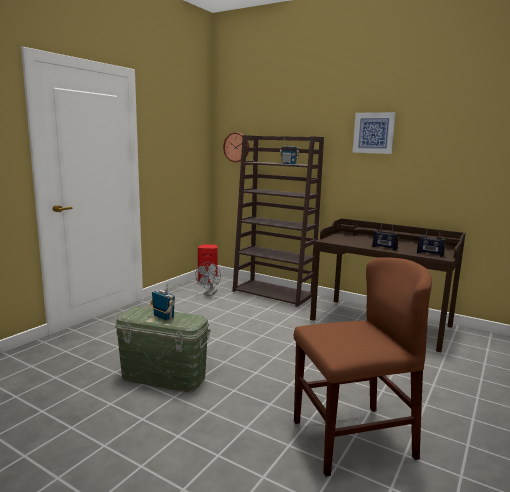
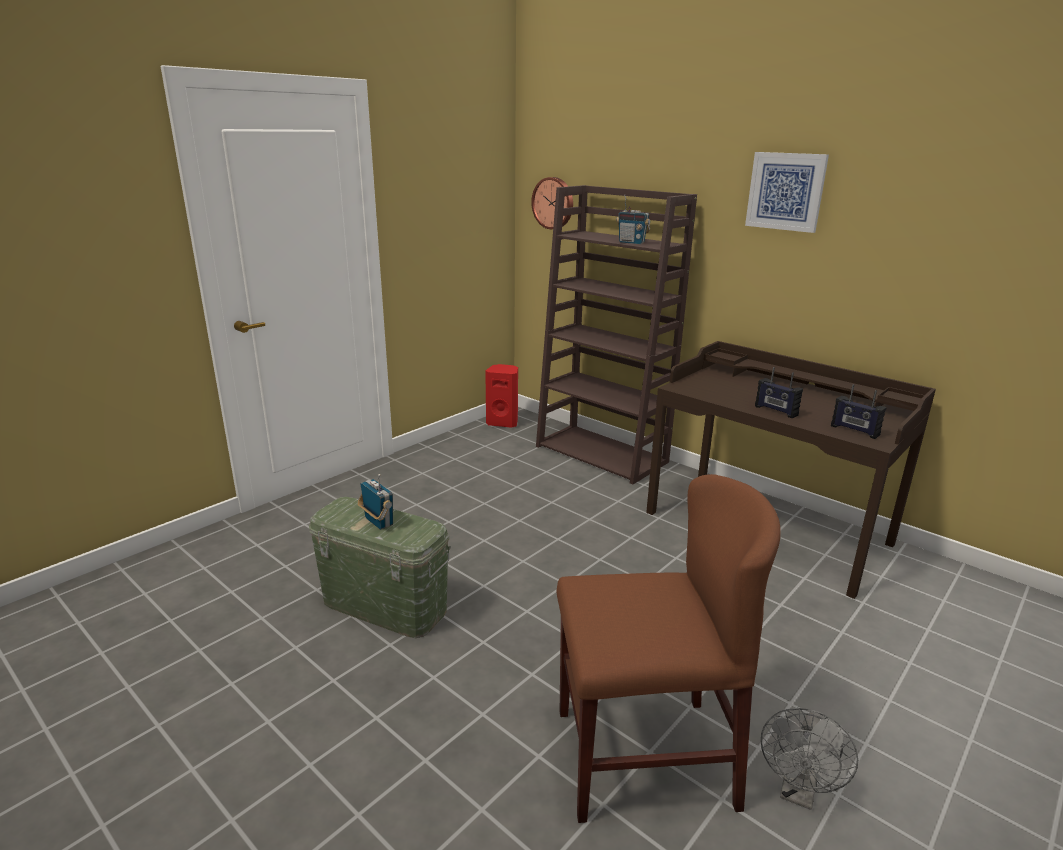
camera: 10 degrees right, 10 degrees up
(209, 294) = (497, 450): grey fan -> grey fan (798, 792)

